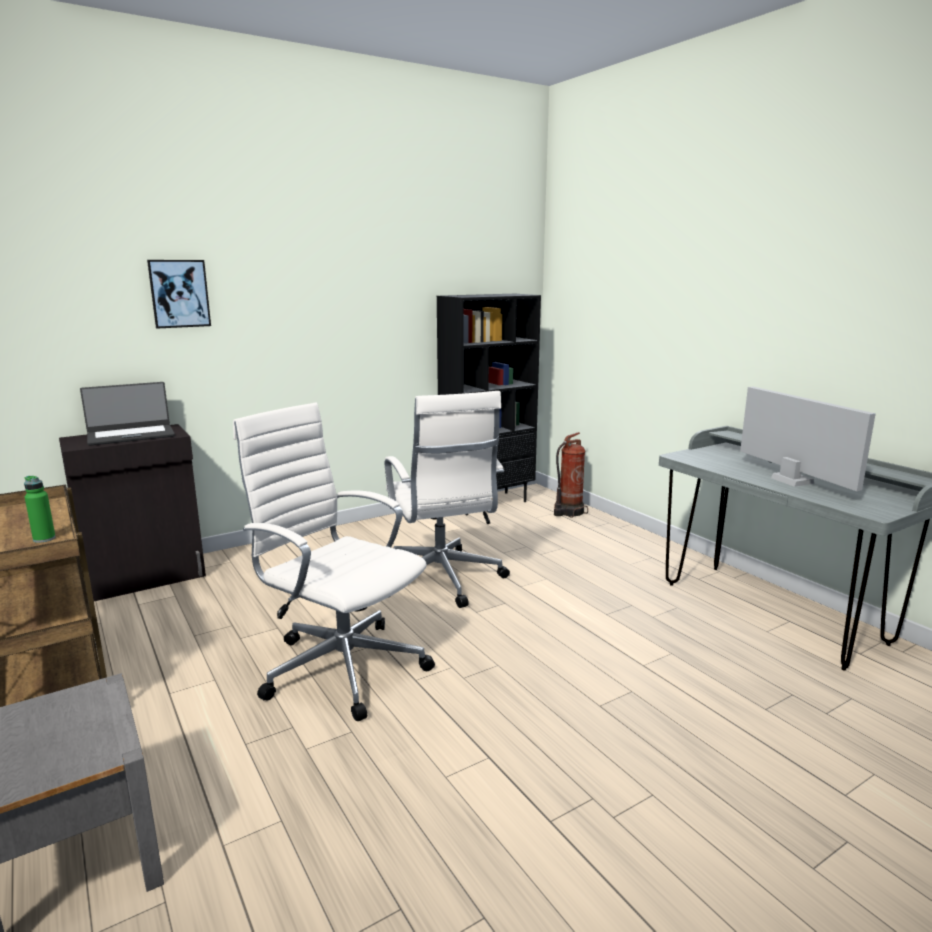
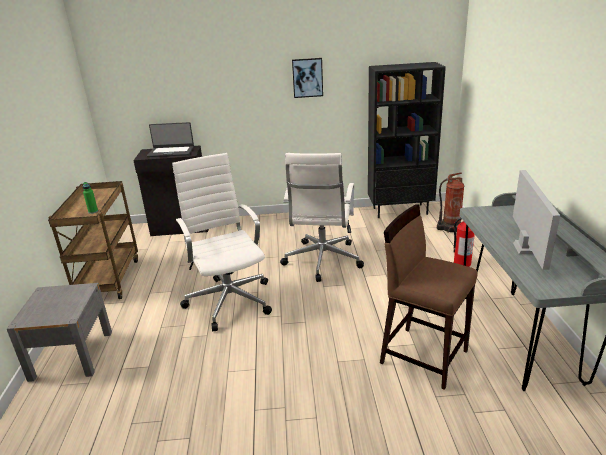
camera: 30 degrees right, 10 degrees up
(179, 293) = (199, 71): picture -> picture (307, 77)
(624, 547) = (461, 263): none -> fire extinguisher
(698, 664) = (423, 356): none -> brown stool

